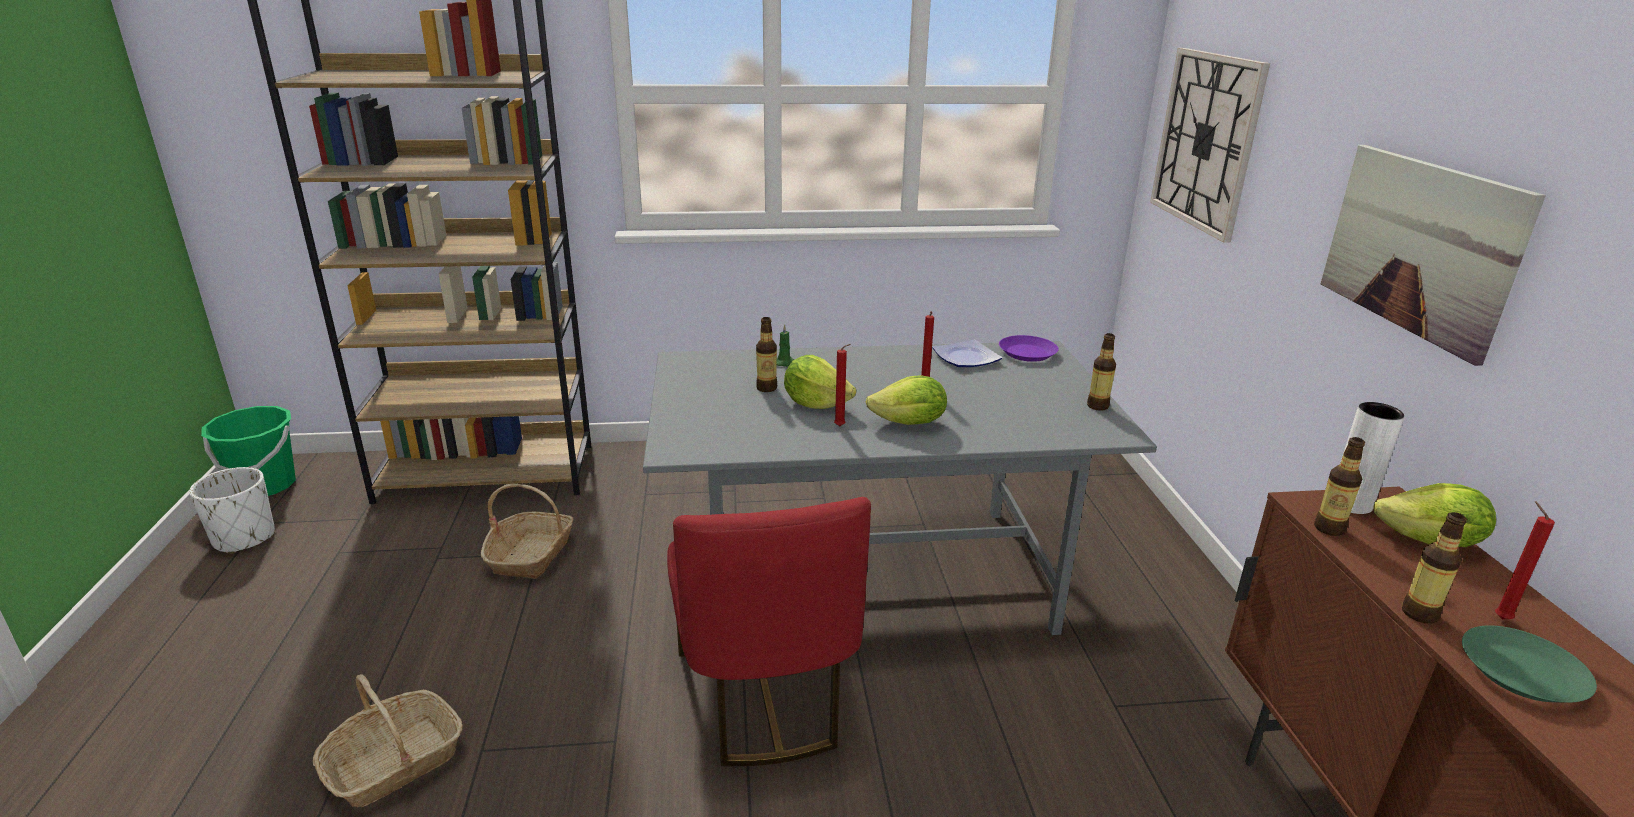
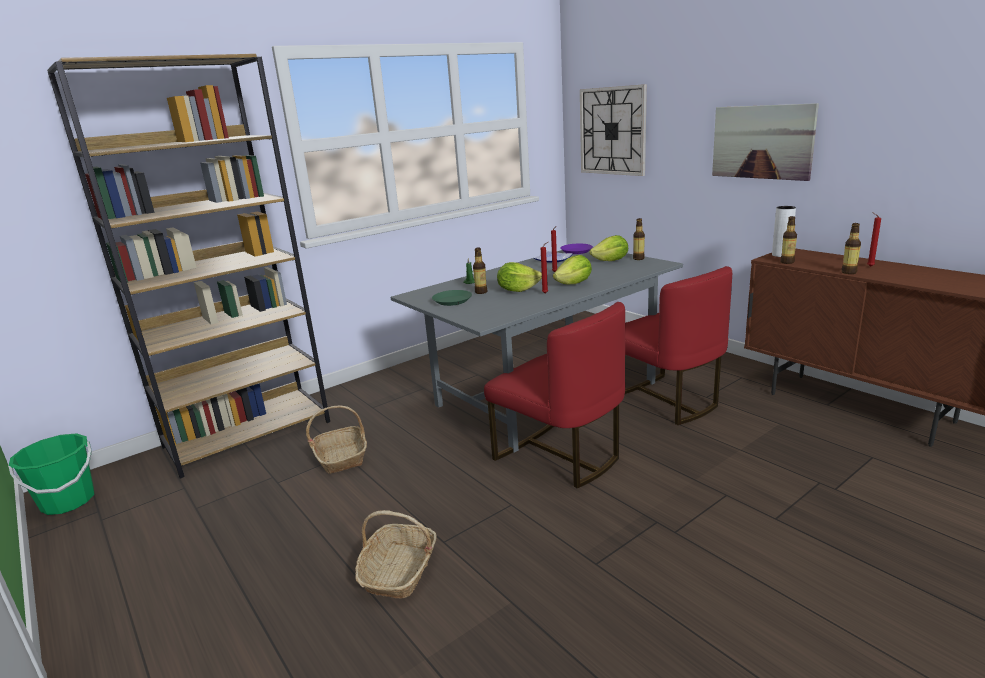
camera: 30 degrees left, 5 degrees down
(244, 538) = (100, 531): white planter -> none
(1034, 677) = (664, 401): none -> red chair
(1430, 542) = (820, 256): lettuce -> lettuce (611, 261)
(1520, 672) = (895, 275): green plate -> green plate (452, 301)

